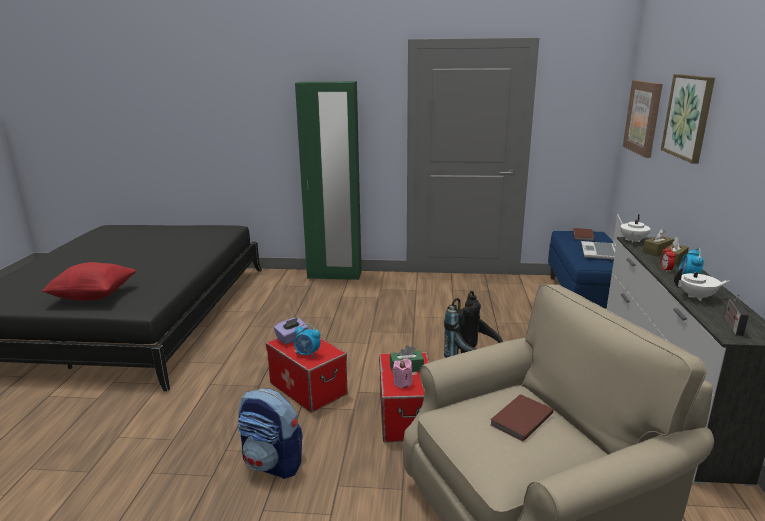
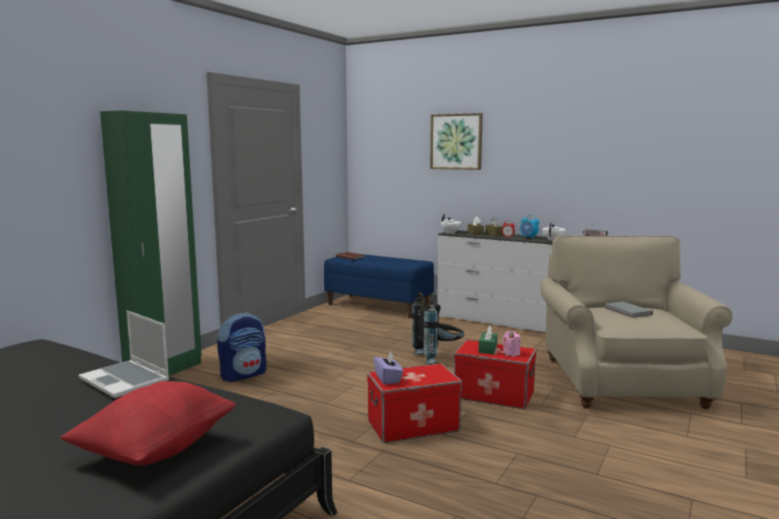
camera: 65 degrees left, 10 degrees down
(273, 463) = (531, 460): backpack -> backpack (244, 375)
(307, 354) = (429, 377): alarm clock -> none
(519, 419) = (627, 311): brown book -> grey book
(600, 252) = (388, 260): laptop -> laptop (126, 380)
(643, 117) = (385, 151): picture -> none

